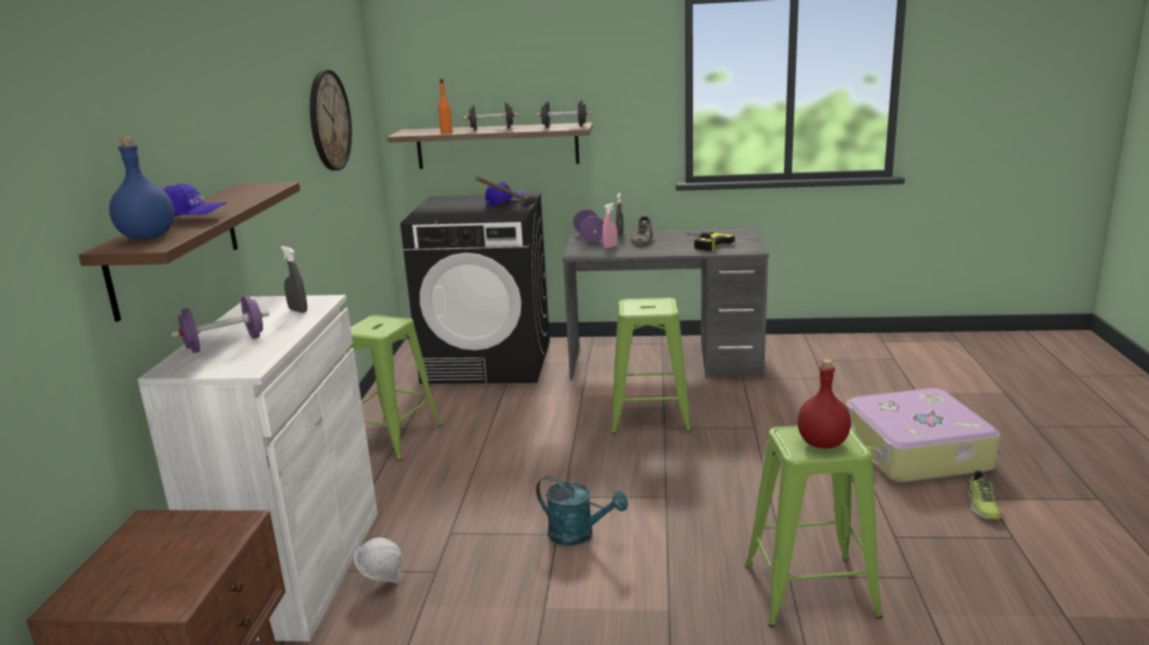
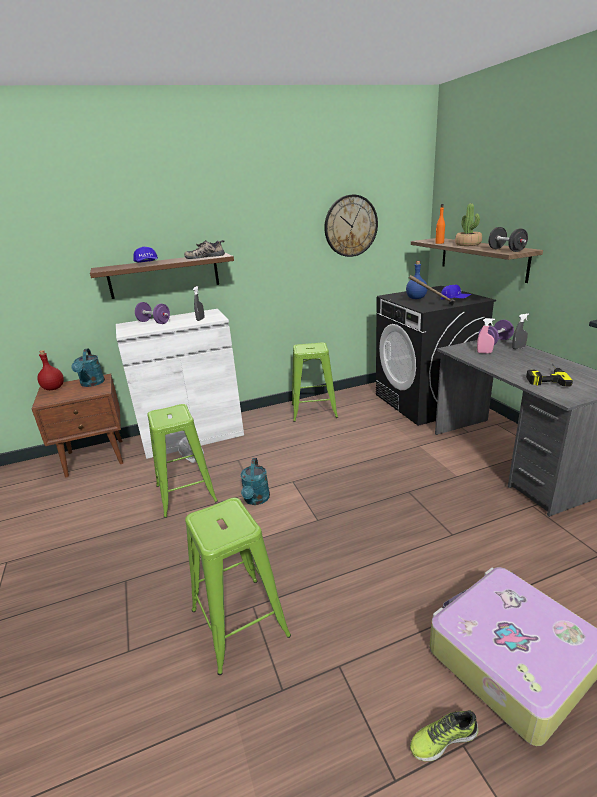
camera: 65 degrees right, 5 degrees up
(149, 237) = (116, 266): blue bottle -> blue bottle (416, 298)
(166, 535) = (92, 384): none -> turquoise watering can
(492, 129) = (468, 244): black dumbbell -> potted plant
(641, 239) = (520, 356): shoe -> shoe (205, 256)
(651, 417) = (417, 481): green stool -> green stool (186, 494)
(823, 443) = (217, 525): red bottle -> red bottle (54, 388)

